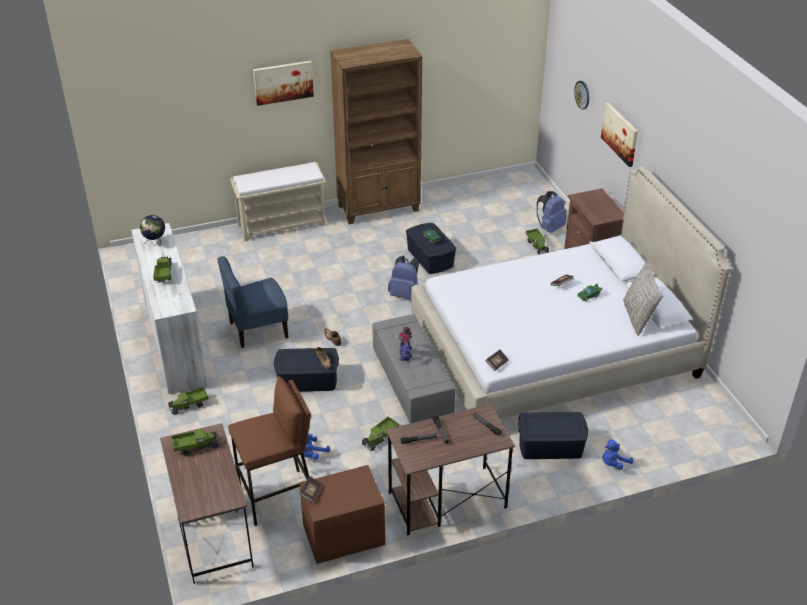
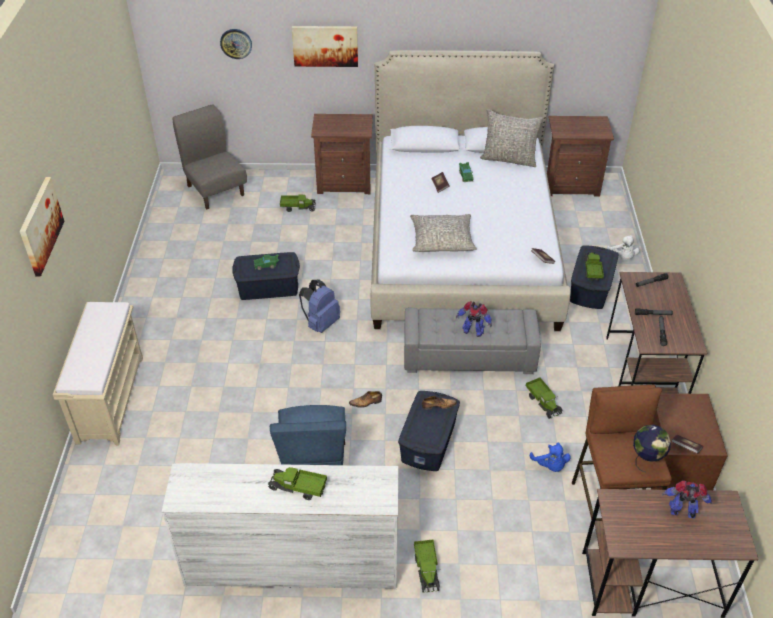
camera: 70 degrees left, 5 degrees up
(155, 243) = (215, 486): globe -> globe (646, 460)
(195, 446) = (633, 521): toy truck -> toy truck (591, 271)
(213, 473) = (682, 512): none -> toy robot
(379, 208) = (144, 302): brown bookcase -> none
(485, 301) = (442, 240): none -> grey pillow
(528, 199) = (215, 190): none -> grey chair
(550, 228) = (274, 191): blue backpack -> none
(613, 463) = (622, 257): blue plush toy -> white plush toy
(708, 407) = (571, 185): none -> brown nightstand

